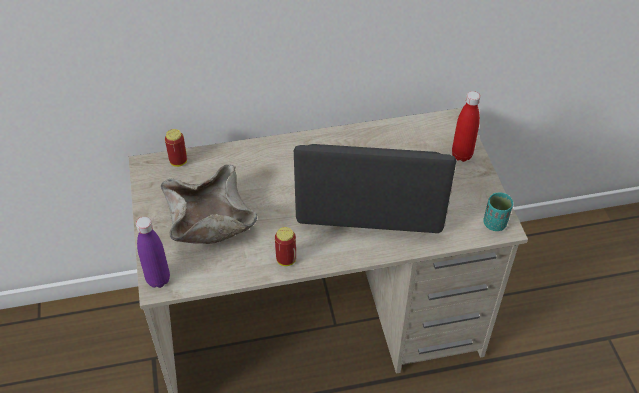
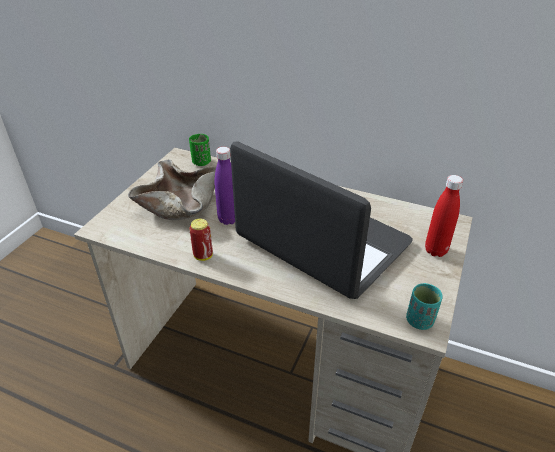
camera: 35 degrees right, 10 degrees down
(158, 279) = (104, 224): purple bottle -> purple bottle (228, 219)
(178, 161) = (201, 162): can -> green cup

